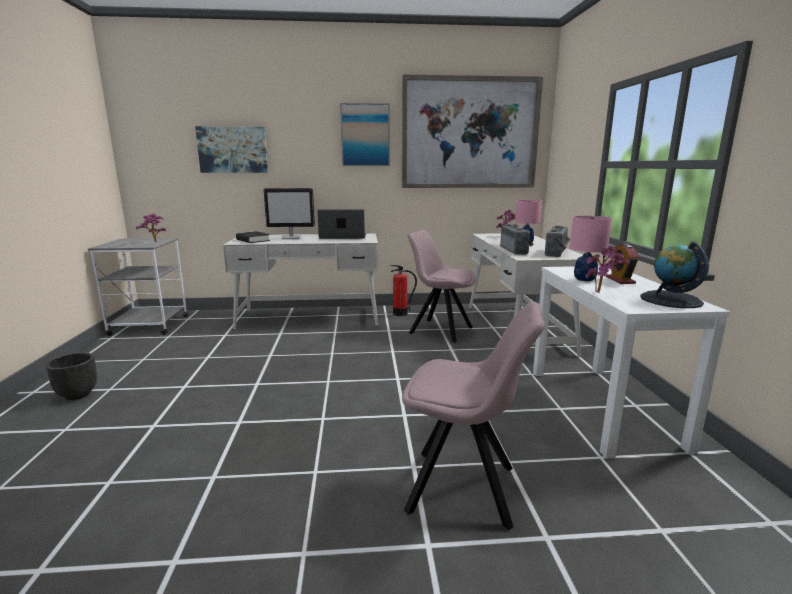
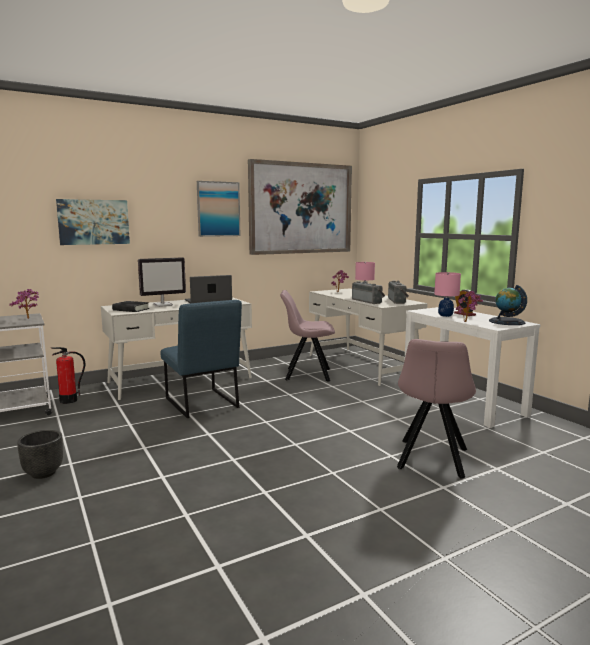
camera: 25 degrees left, 5 degrees down
(295, 346) = (202, 403): none -> blue chair
(400, 314) = (259, 367): fire extinguisher -> fire extinguisher (68, 401)
(463, 488) = (431, 459): pink chair -> pink chair turned 120 degrees clockwise

